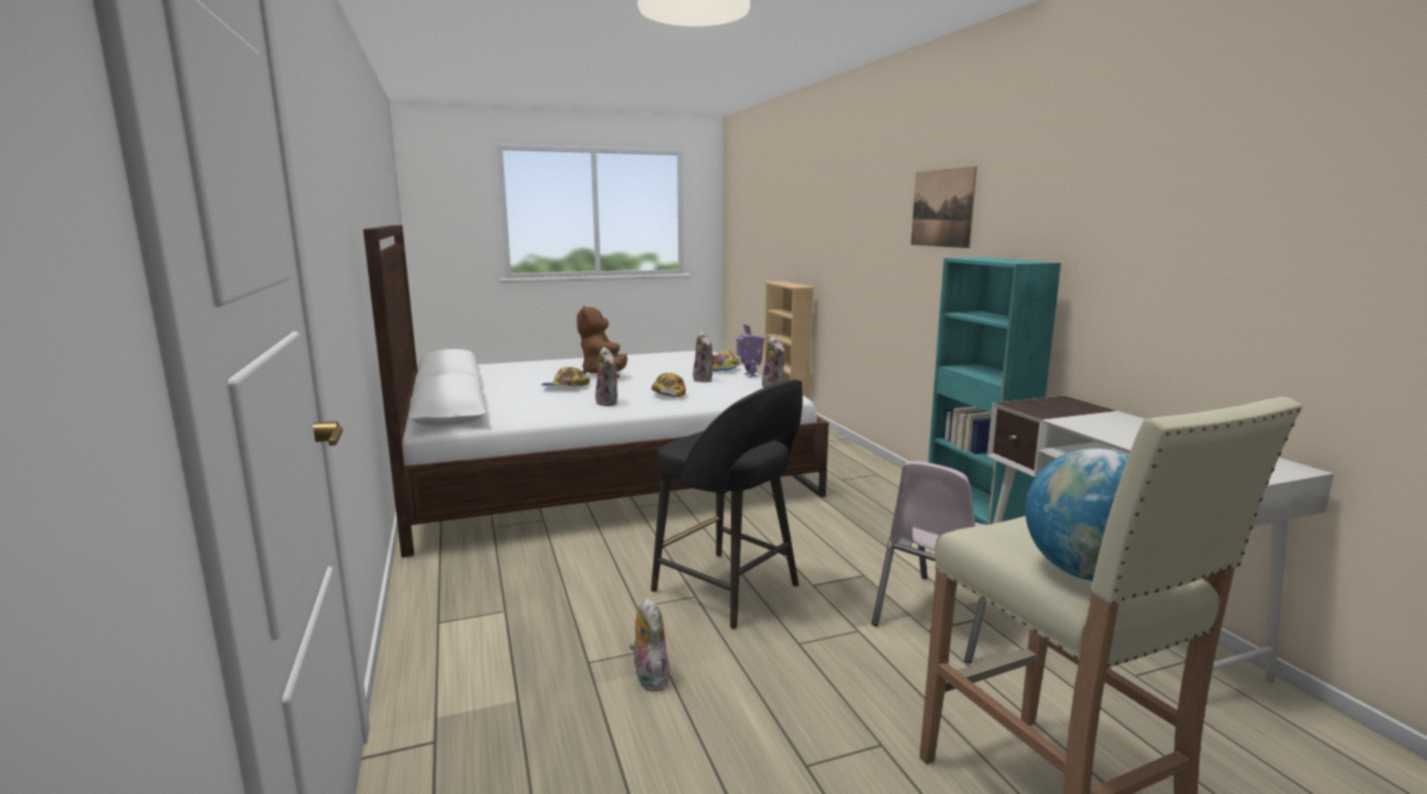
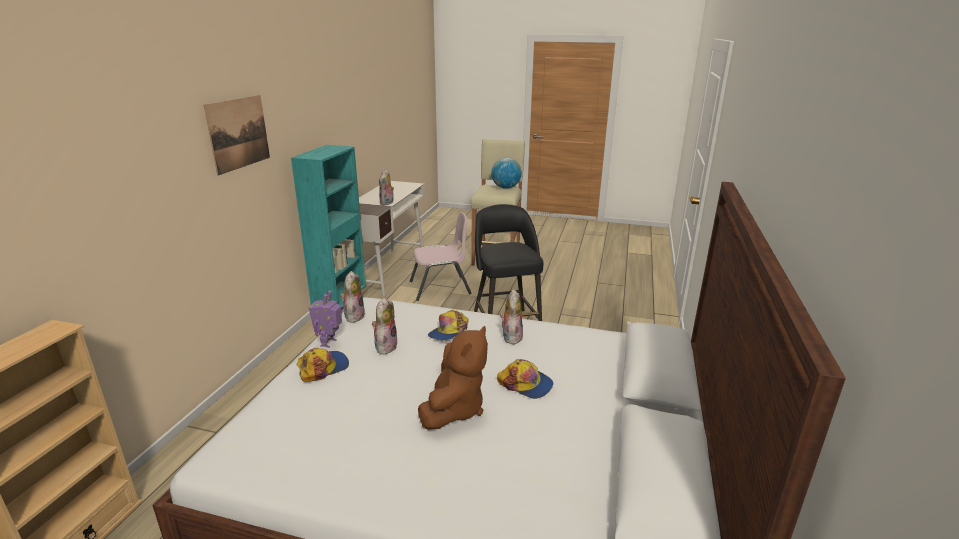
camera: 145 degrees left, 10 degrees up
(649, 678) = (571, 306): plush toy -> plush toy (387, 203)

